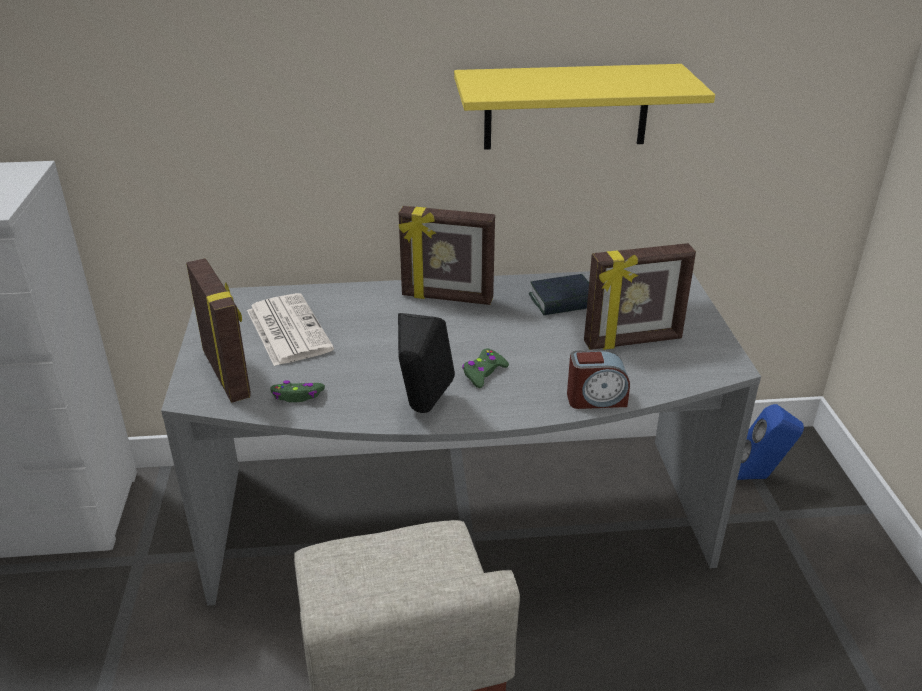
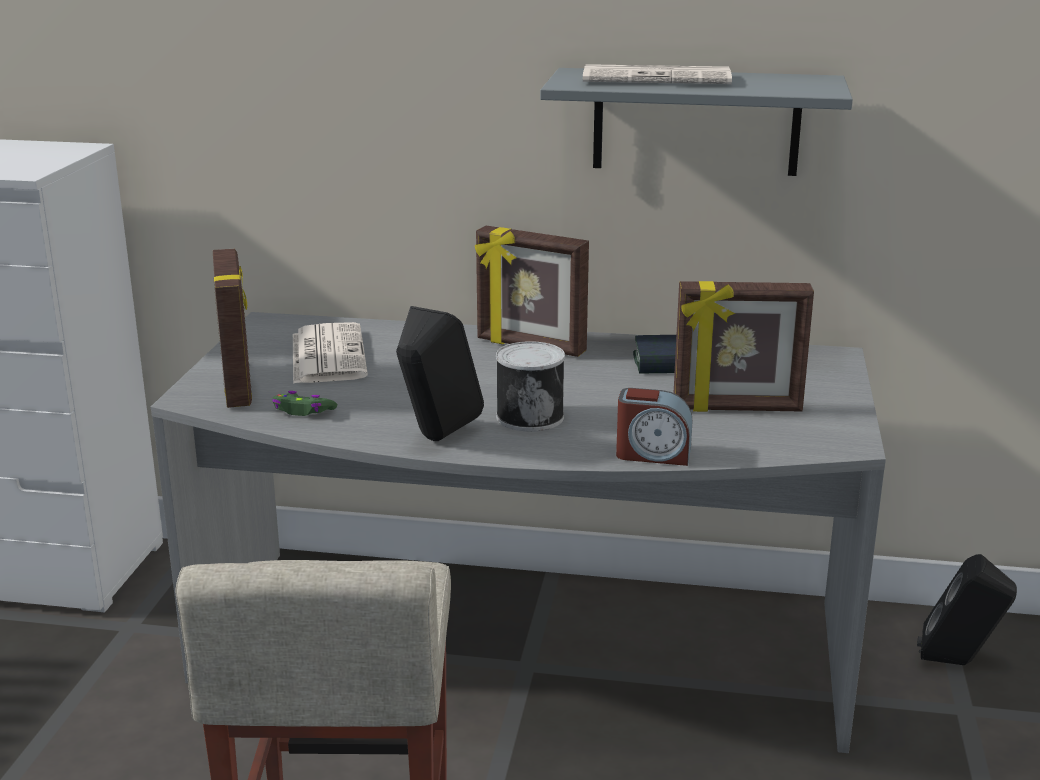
camera: 15 degrees right, 10 degrees down
(483, 373) = (530, 416): green game controller -> can
(548, 79) = (658, 78): none -> newspaper
(566, 107) = (696, 122): yellow shelf -> grey shelf
(759, 477) = (958, 663): blue speaker -> black speaker

